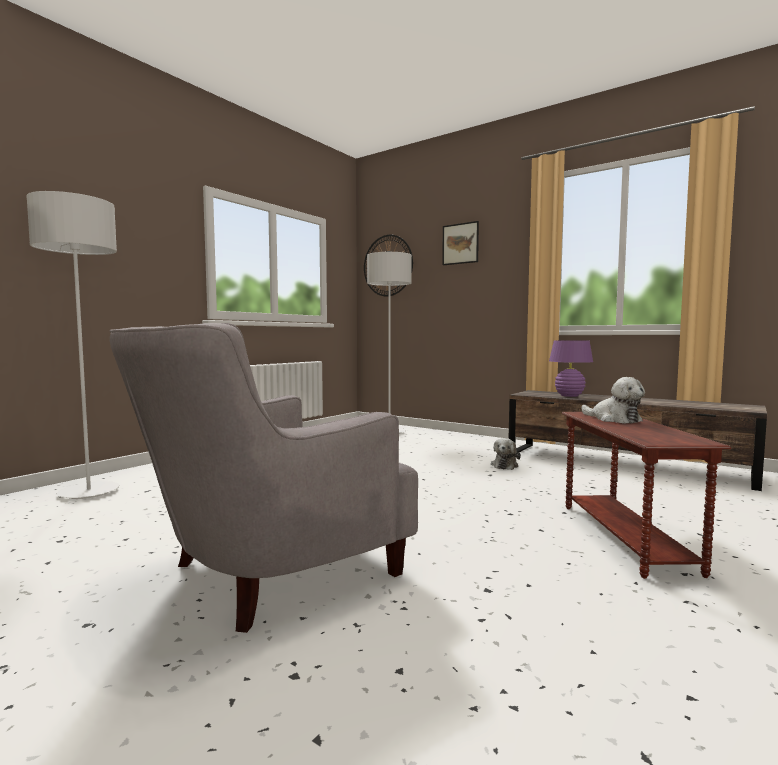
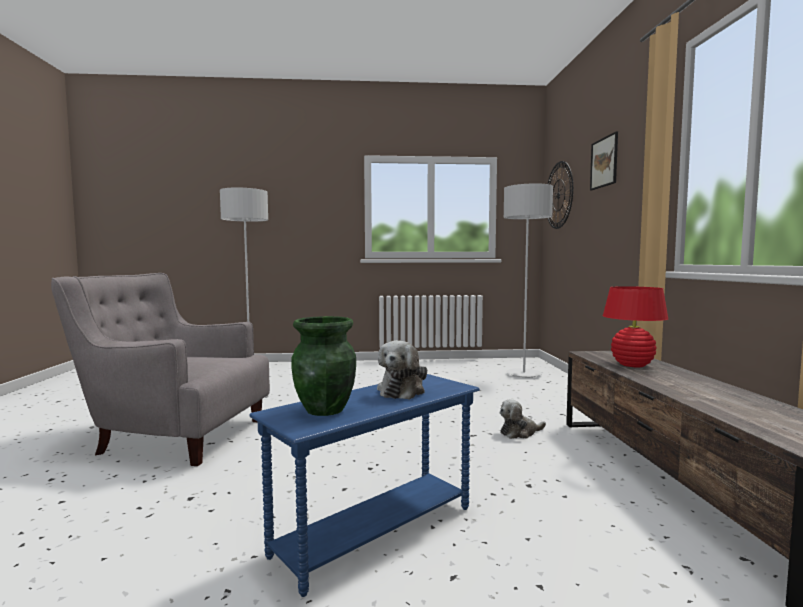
camera: 50 degrees right, 0 degrees up
(569, 396) = (632, 365): purple table lamp -> red table lamp
(624, 537) = (375, 531): brown side table -> blue side table
(655, 434) = (326, 410): none -> green vase

